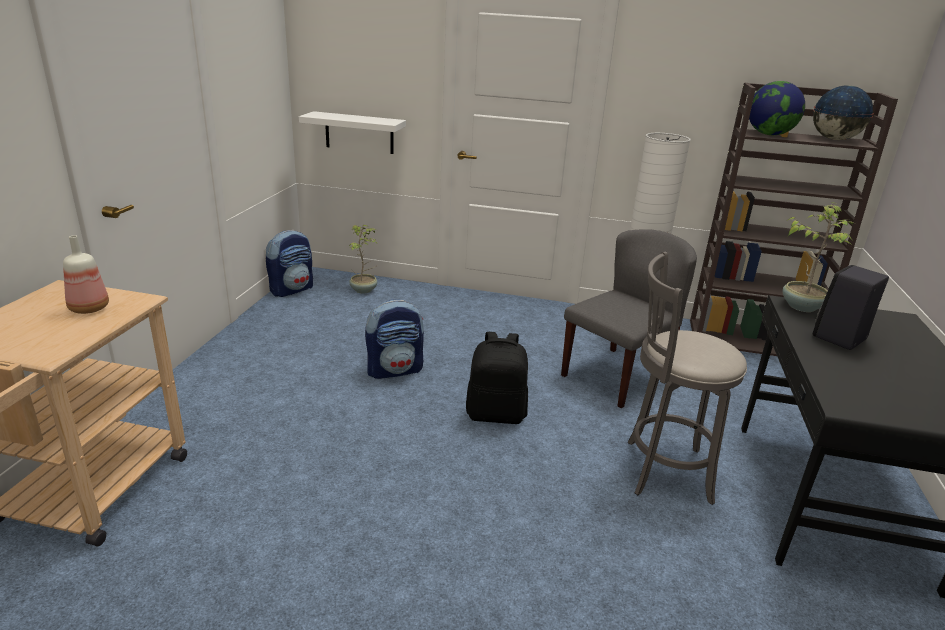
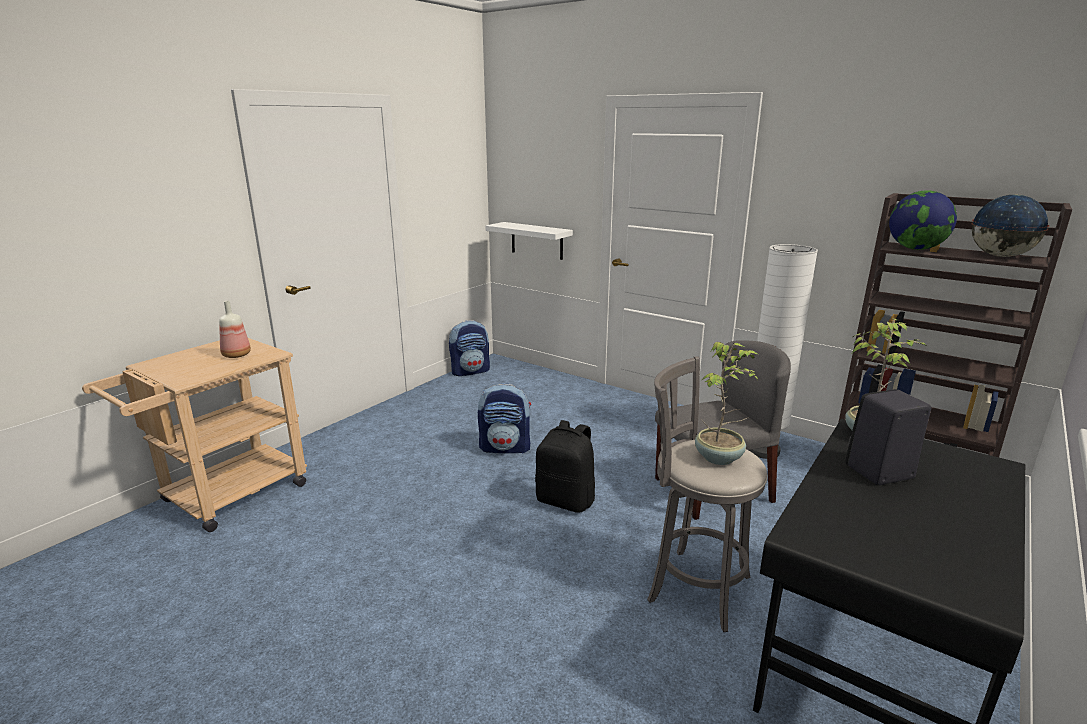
camera: 25 degrees right, 5 degrees down
(364, 290) = (528, 379): potted plant -> potted plant (720, 458)

